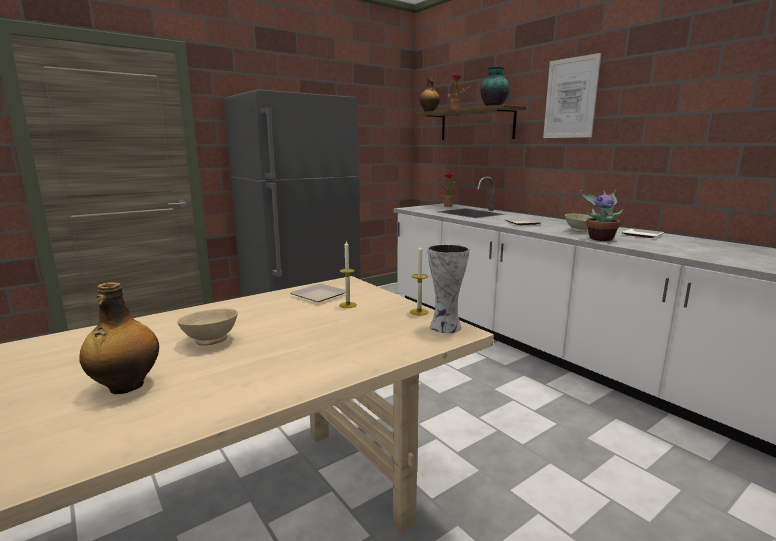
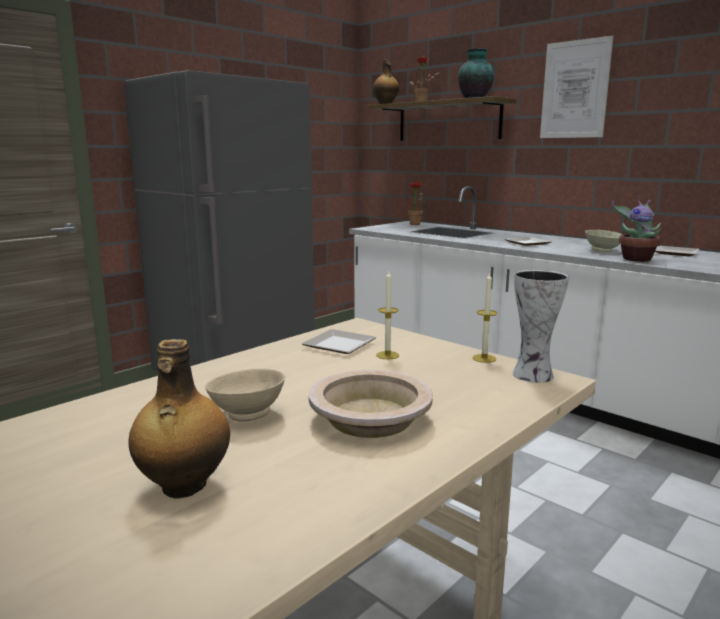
camera: 10 degrees left, 0 degrees up
(292, 350) = (370, 418): none -> beige bowl

